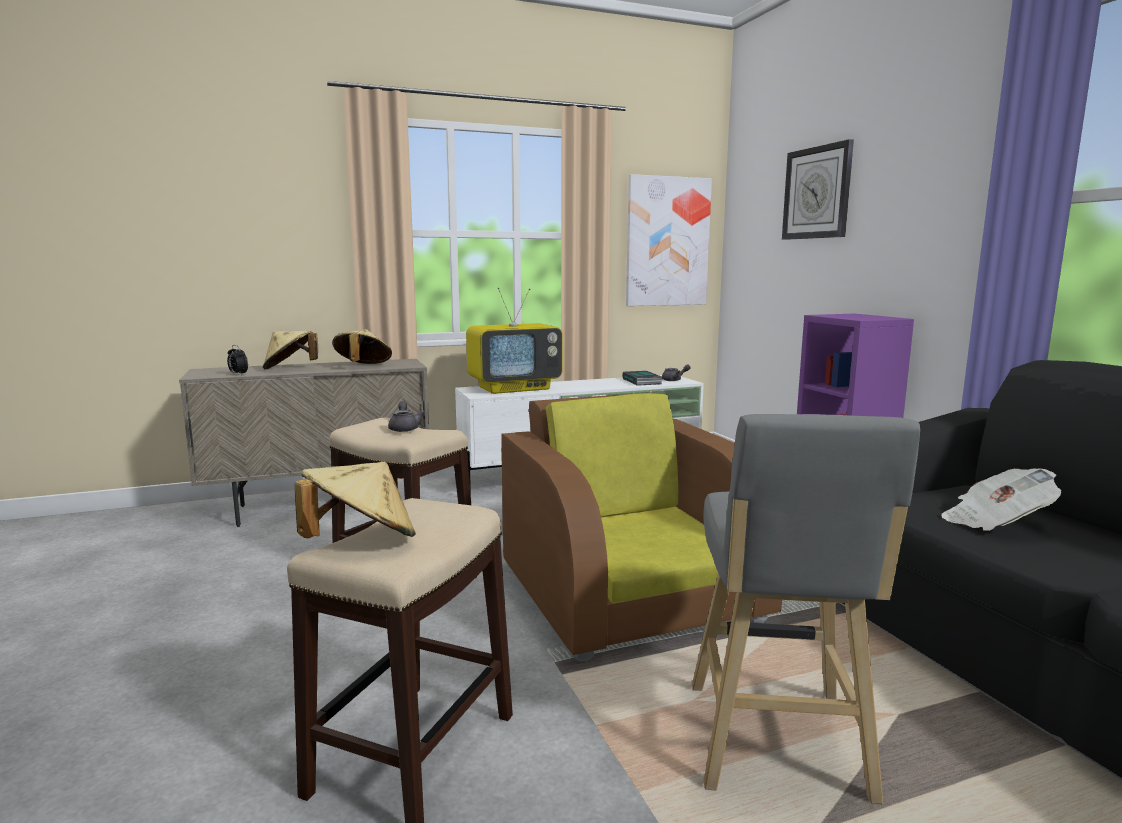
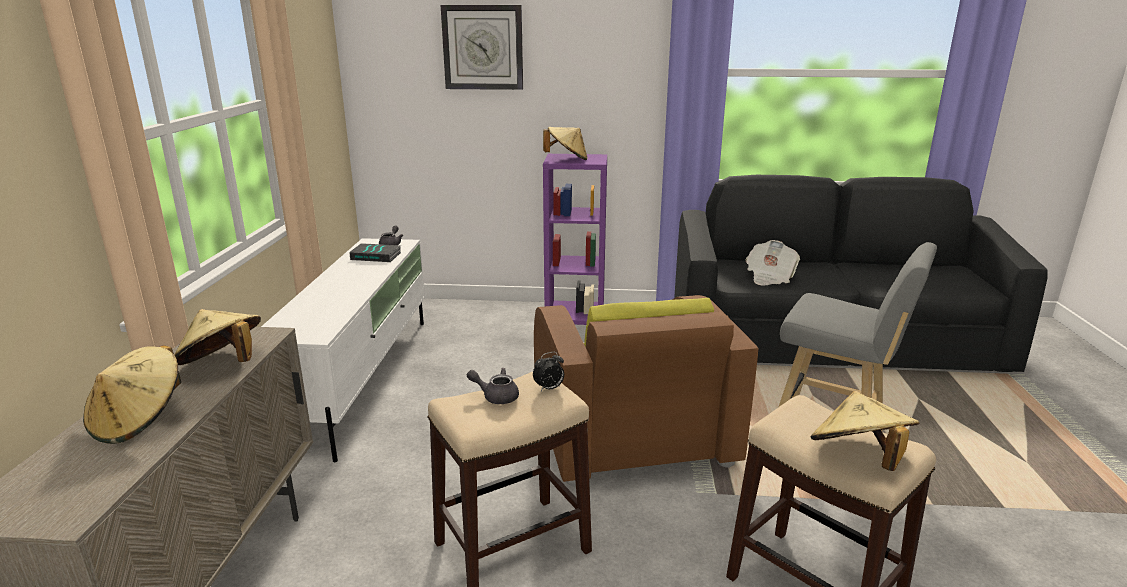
camera: 65 degrees left, 10 degrees up
(238, 374) = (122, 472): alarm clock -> alarm clock (549, 388)
(515, 388) = (310, 312): television -> none
(629, 593) = (630, 431): brown armchair -> brown armchair turned 105 degrees counterclockwise
(667, 242) = (316, 95): picture -> none
(843, 315) = (567, 159): none -> beige hat

